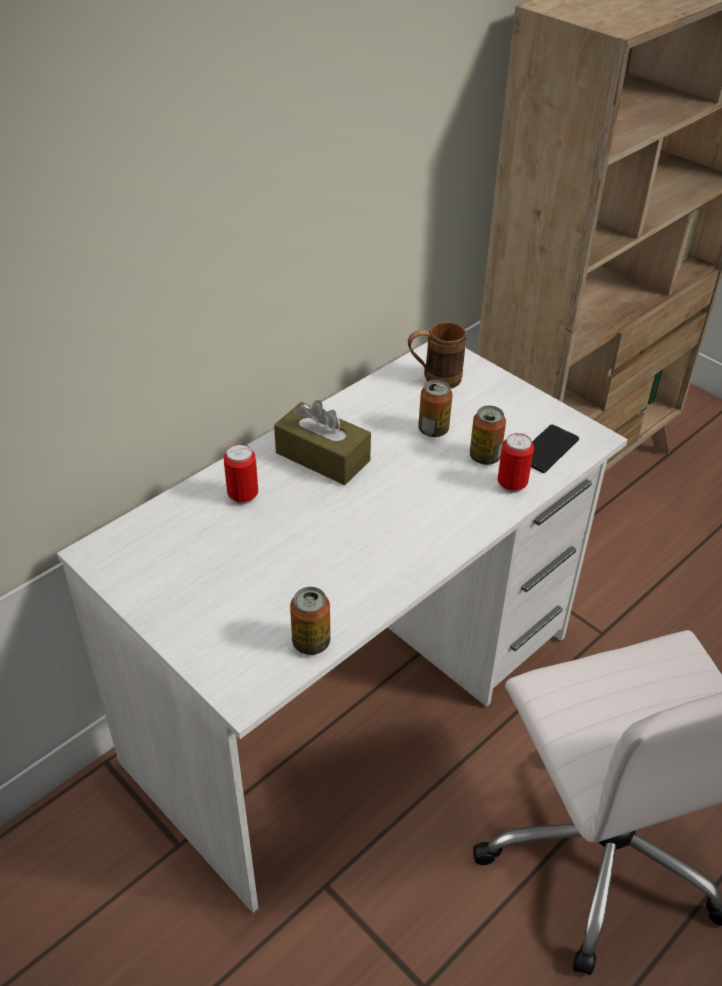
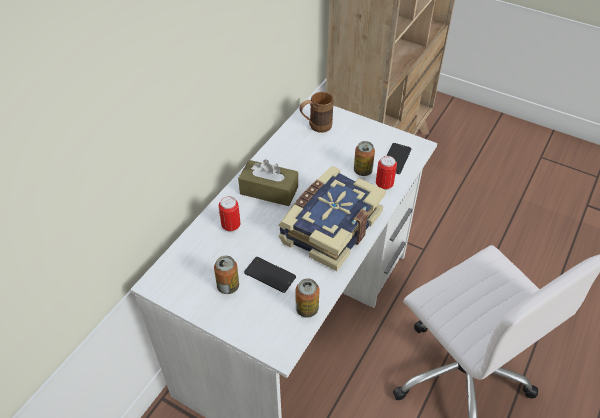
camera: 15 degrees left, 5 degrees up
(273, 579) = (270, 275): none -> phone
(397, 528) = (329, 226): none -> book
(433, 430) = (327, 159): can -> can (228, 286)

